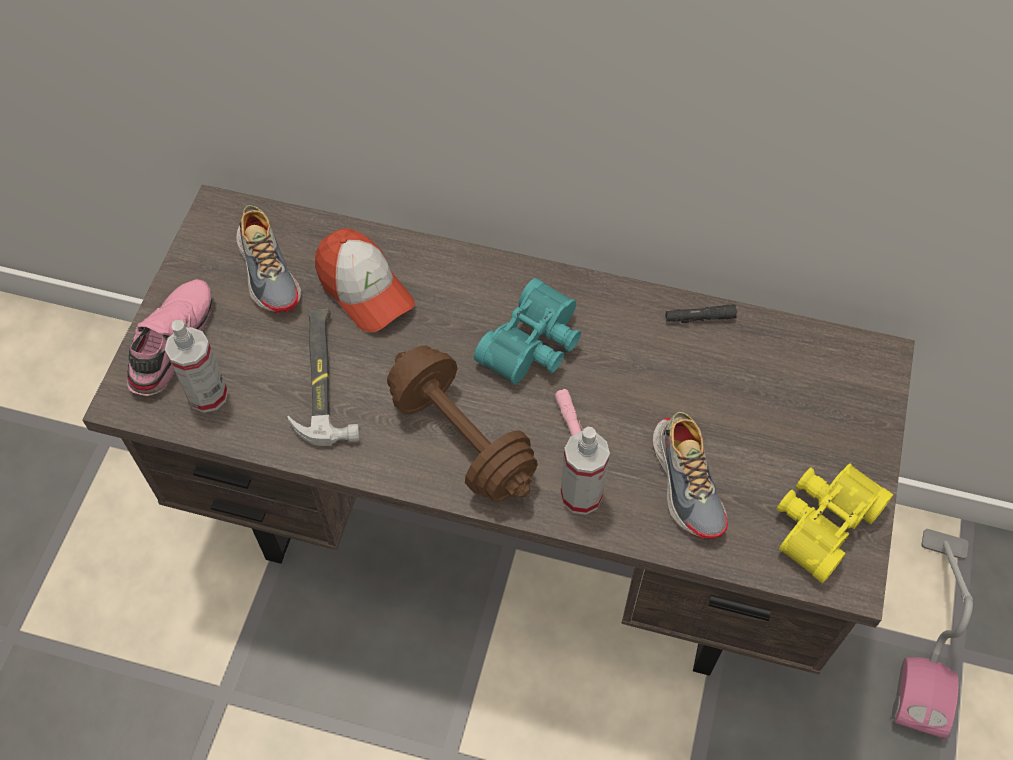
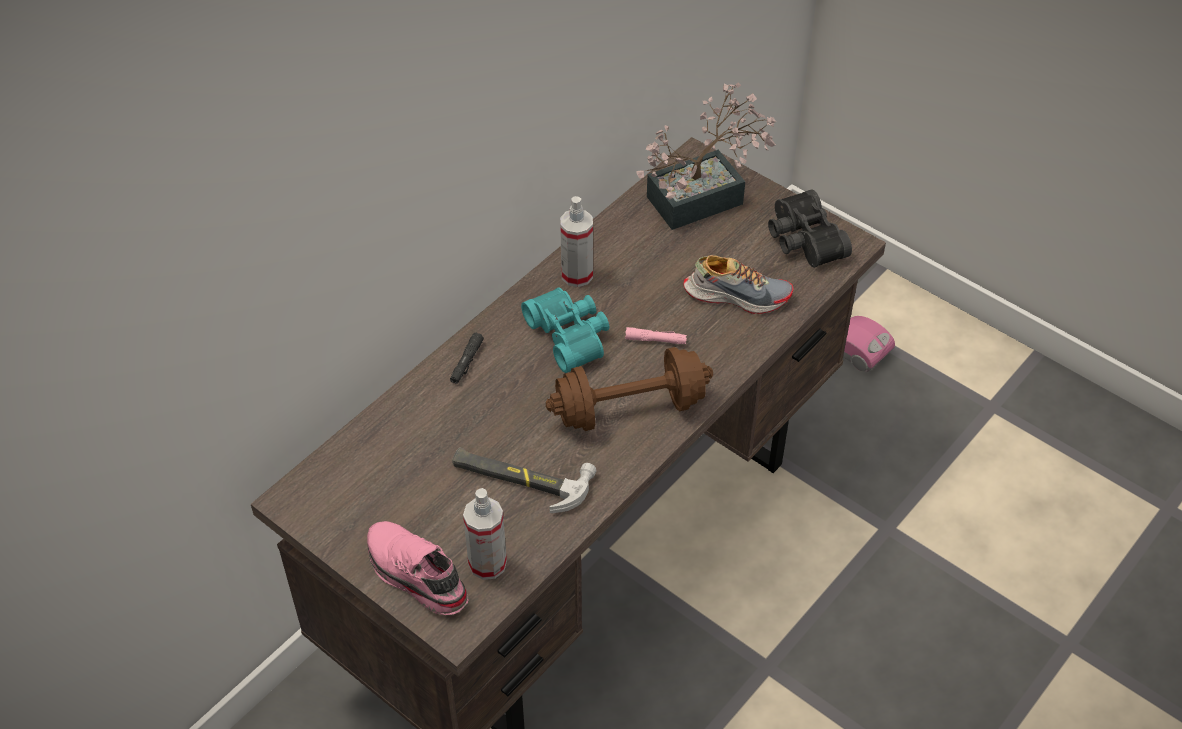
camera: 65 degrees left, 10 degrees down
(269, 270) = (384, 482): shoe -> none
(364, 289) = (448, 423): cap -> none
(581, 495) = (715, 356): spray bottle -> spray bottle (577, 275)
(699, 318) = (605, 235): black flashlight -> black flashlight (467, 362)
(821, 521) = (802, 240): yellow binoculars -> black binoculars
(823, 392) = (705, 197): none -> potted plant

